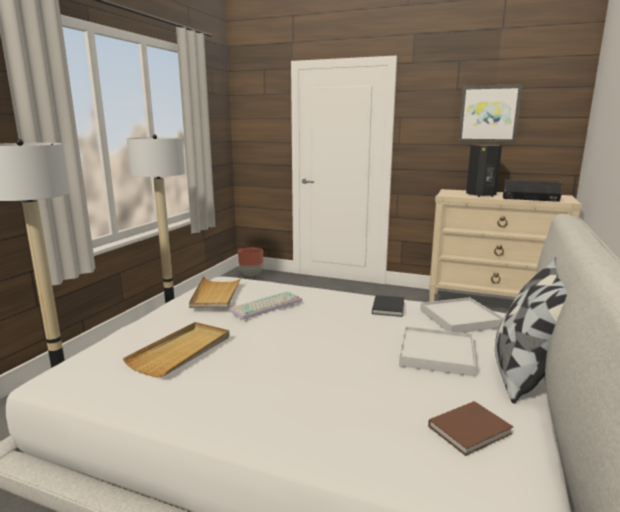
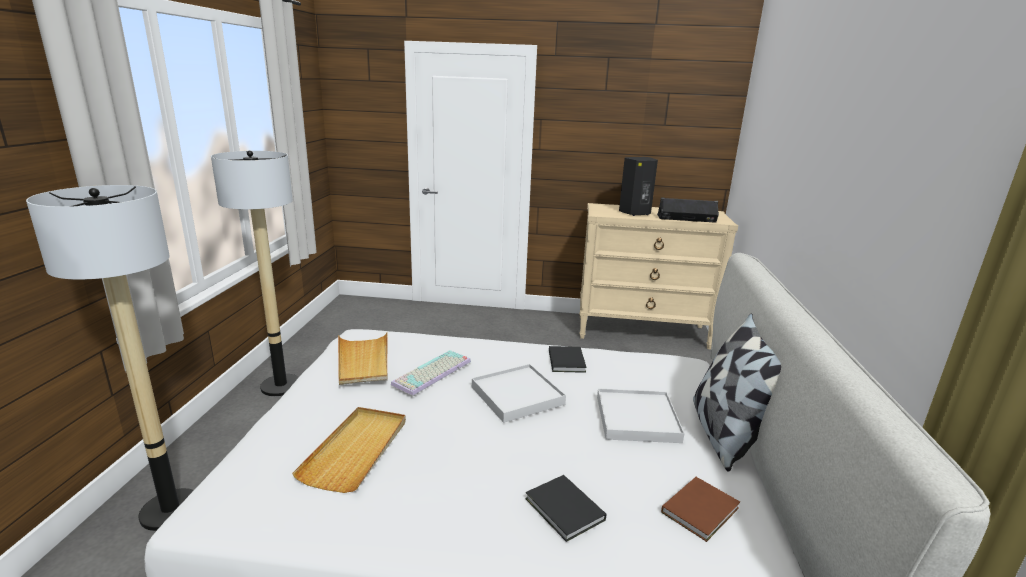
camera: 15 degrees left, 5 degrees up
(251, 274) = (361, 306): brown planter -> none
(335, 413) = (565, 511): none -> black book
(460, 318) = (644, 369): white tray -> white tray (517, 396)
(489, 114) = (640, 120): picture -> none

